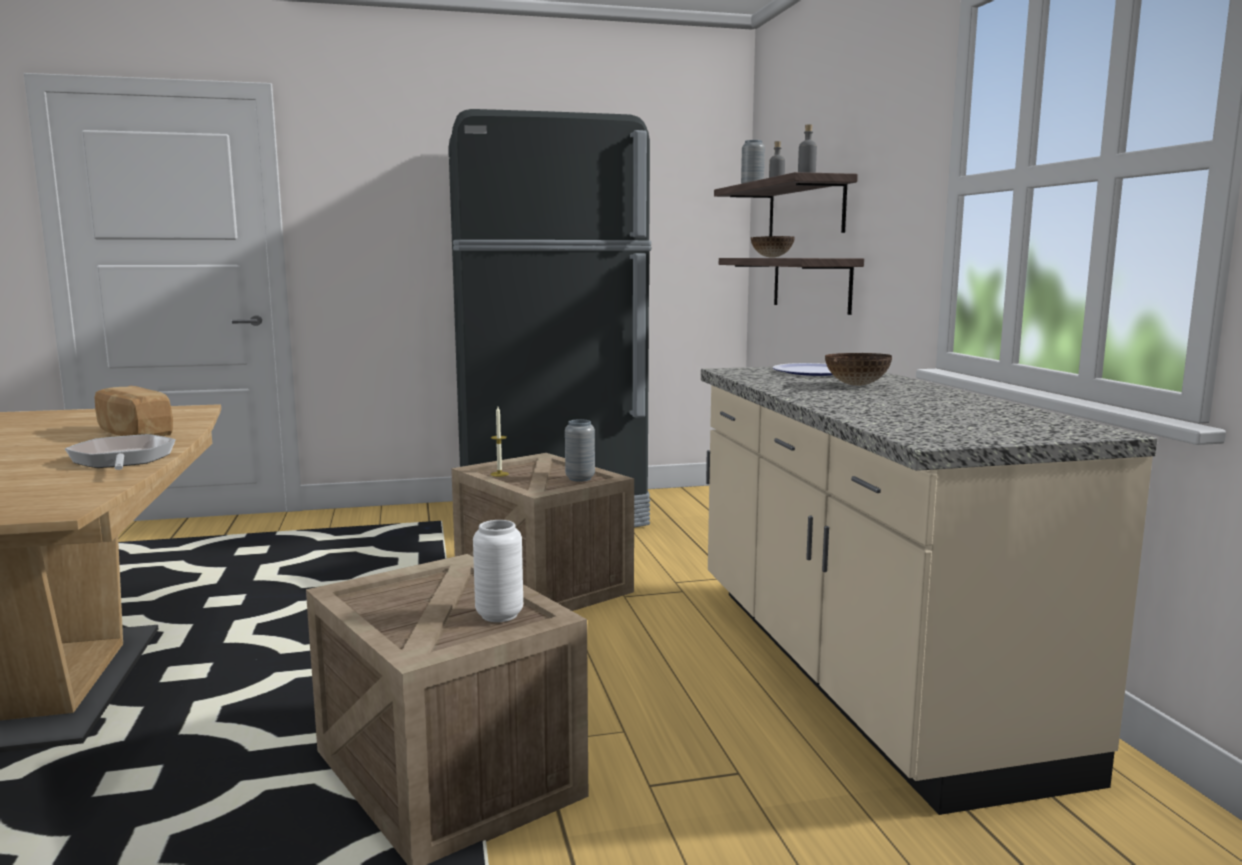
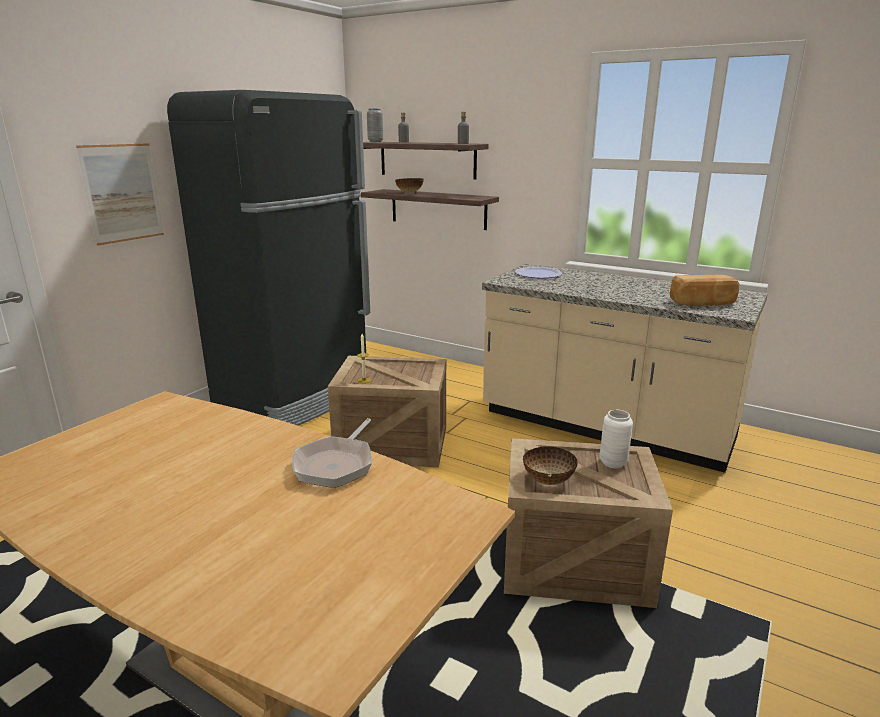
camera: 45 degrees left, 10 degrees up
(122, 460) = (336, 464): frying pan -> frying pan turned 90 degrees counterclockwise
(132, 433) = (228, 442): bread -> bread (702, 303)
(388, 233) = (122, 193): none -> picture
(580, 478) = (416, 368): grey vase -> none
(856, 385) = (590, 281): bowl -> bowl (547, 480)

